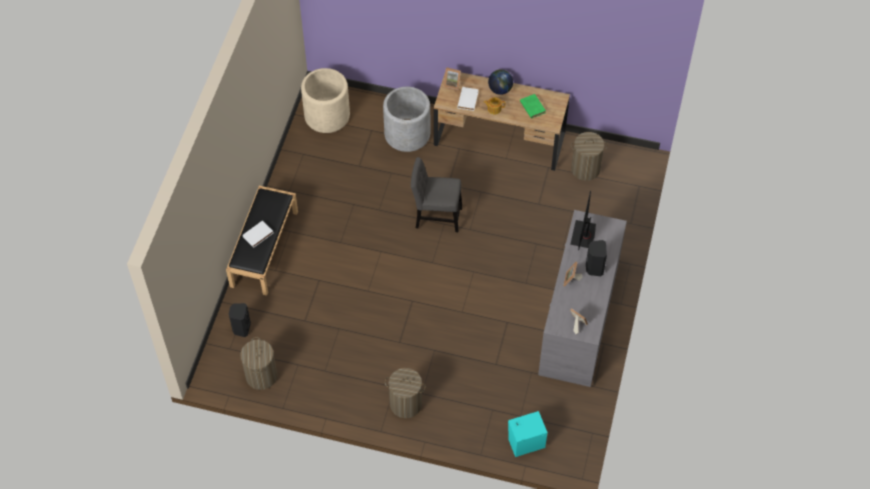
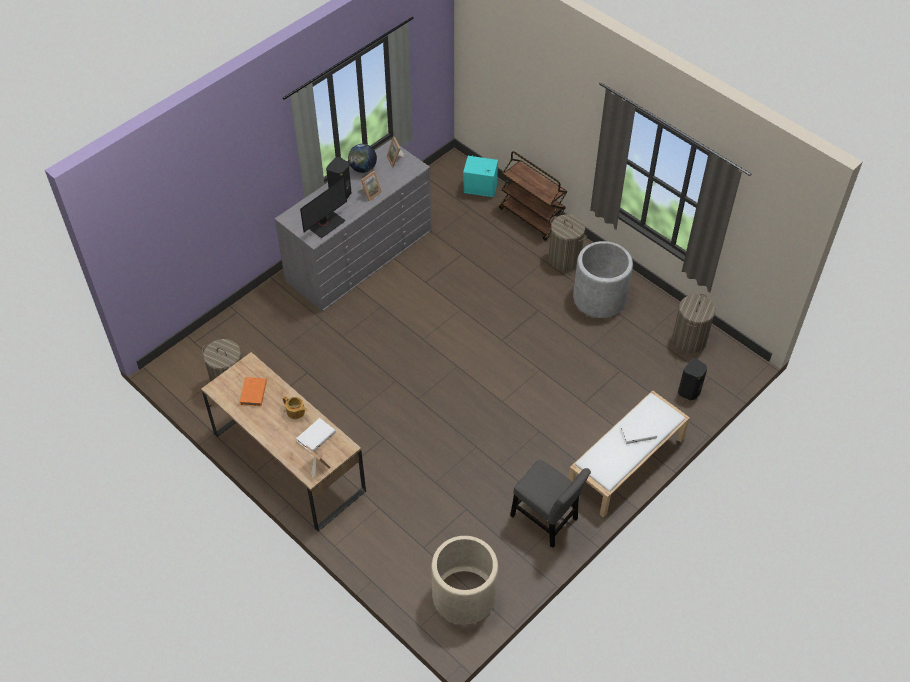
camera: 150 degrees left, 5 degrees down
(264, 248) = (626, 464): black bench -> white bench
(407, 134) = (385, 521): grey planter -> grey planter (599, 298)
(436, 216) = (421, 409): grey chair -> grey chair (546, 520)
(459, 434) = (532, 218): none -> brown cart
(500, 89) = (270, 431): globe -> globe (363, 168)
(532, 107) = (253, 394): green book -> orange book

